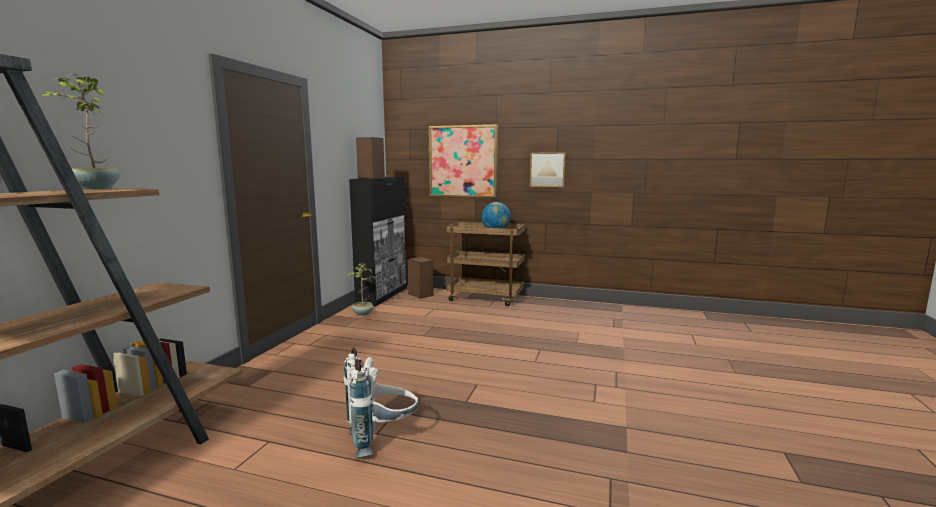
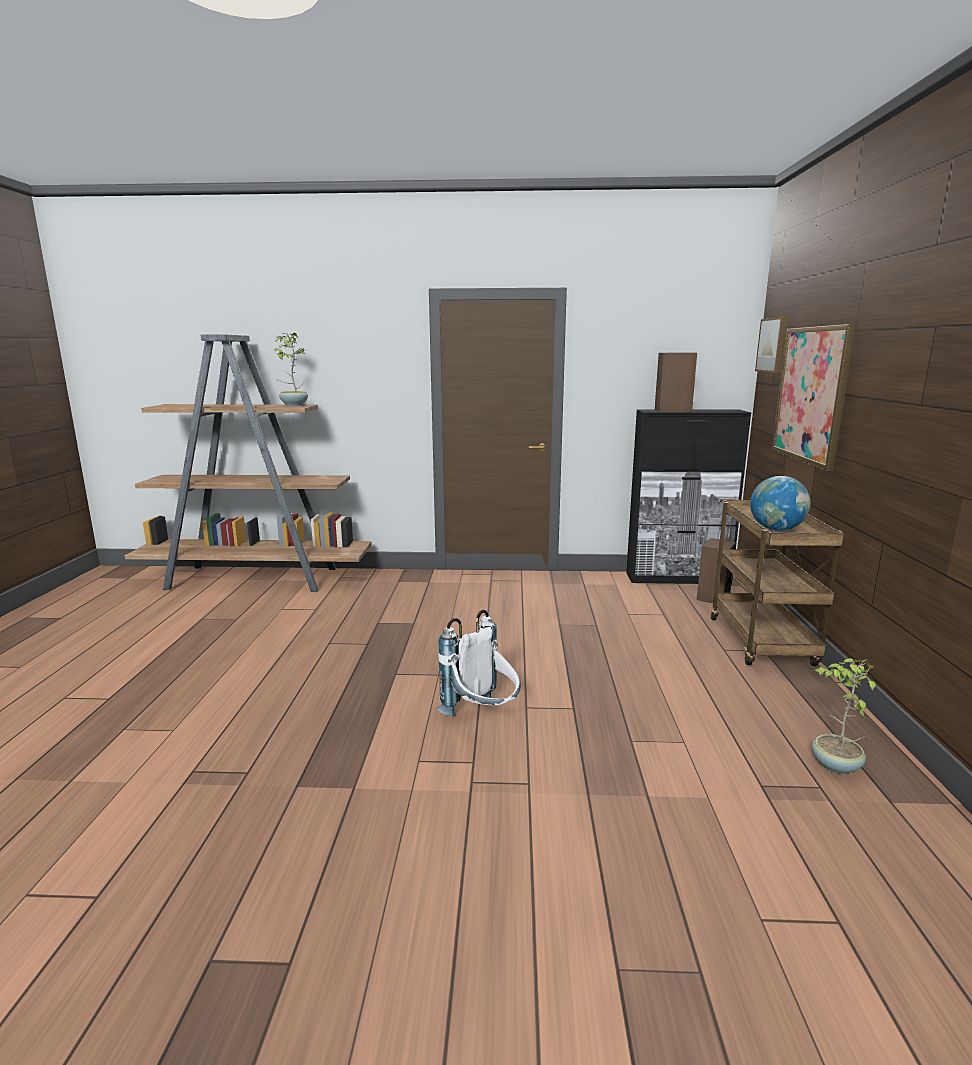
camera: 75 degrees right, 5 degrees up
(362, 313) = (599, 582): potted plant -> potted plant (834, 765)
(382, 438) = (320, 647): white backpack -> white backpack (483, 717)
(547, 169) = (901, 426): picture -> picture (774, 345)

